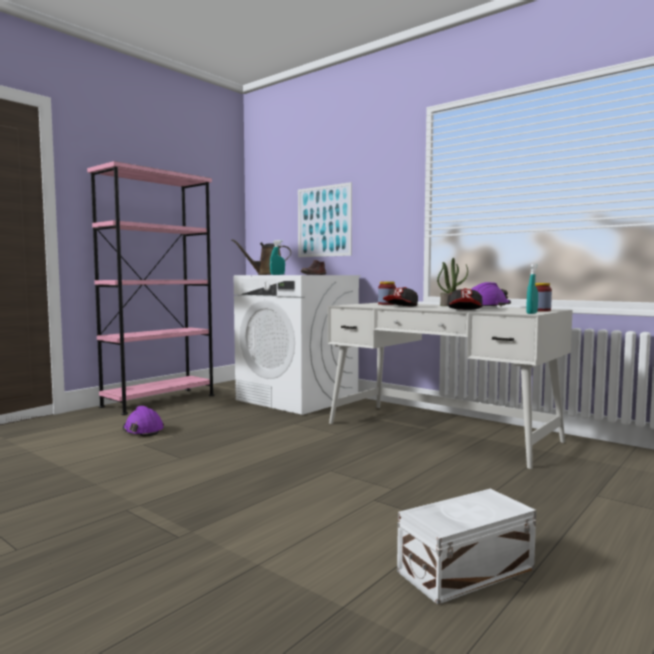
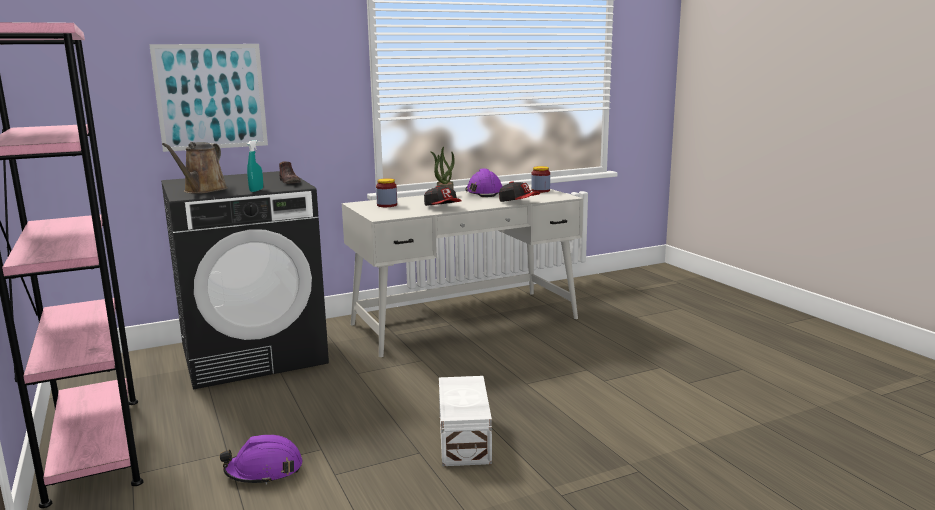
camera: 65 degrees left, 10 degrees up
(298, 399) = (254, 353): white washing machine -> black washing machine
(463, 570) = (724, 380): white storage box -> white storage box (462, 440)
(531, 313) = (568, 196): turquoise spray bottle -> none

